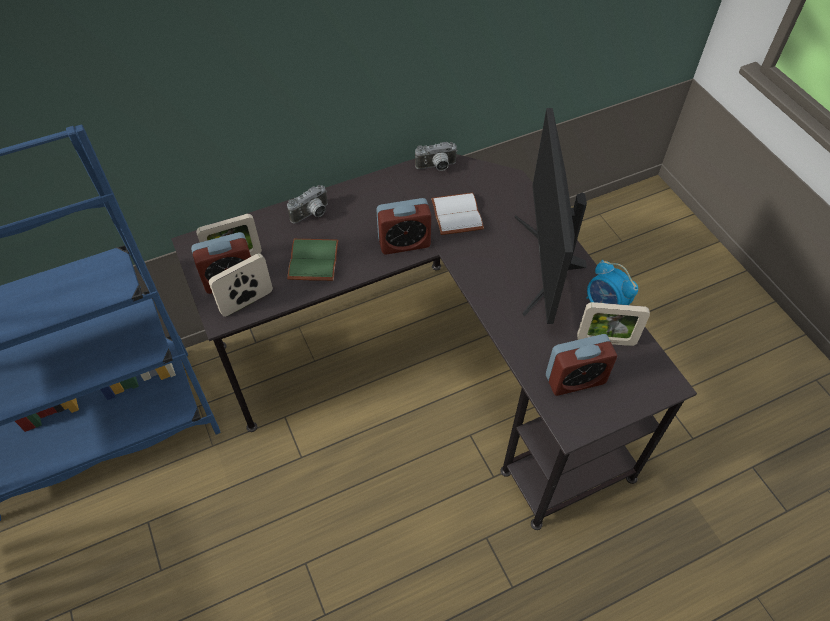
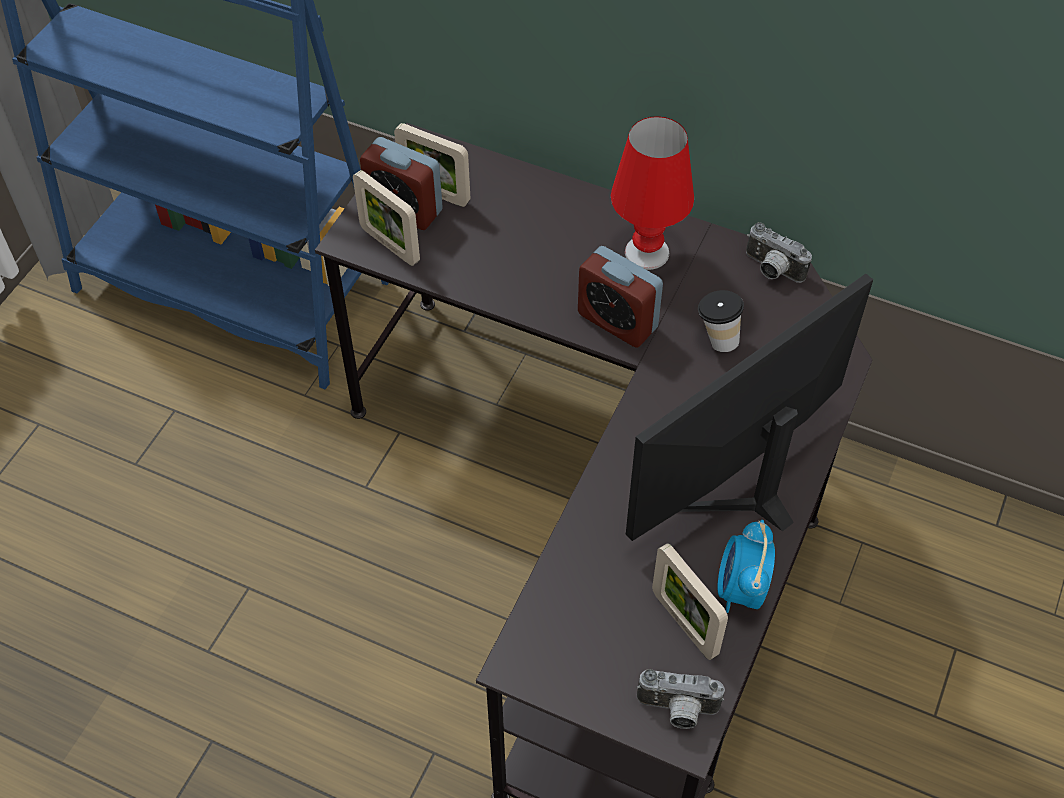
camera: 50 degrees right, 0 degrees up
(247, 302) = (390, 245): picture frame -> picture frame turned 150 degrees counterclockwise
(312, 215) = (565, 210): camera -> camera (677, 711)
(312, 260) = (502, 256): green book -> none
(375, 203) = (647, 253): none -> red table lamp
(455, 214) = (716, 339): white book -> cup
(575, 379) = (591, 625): alarm clock -> none

